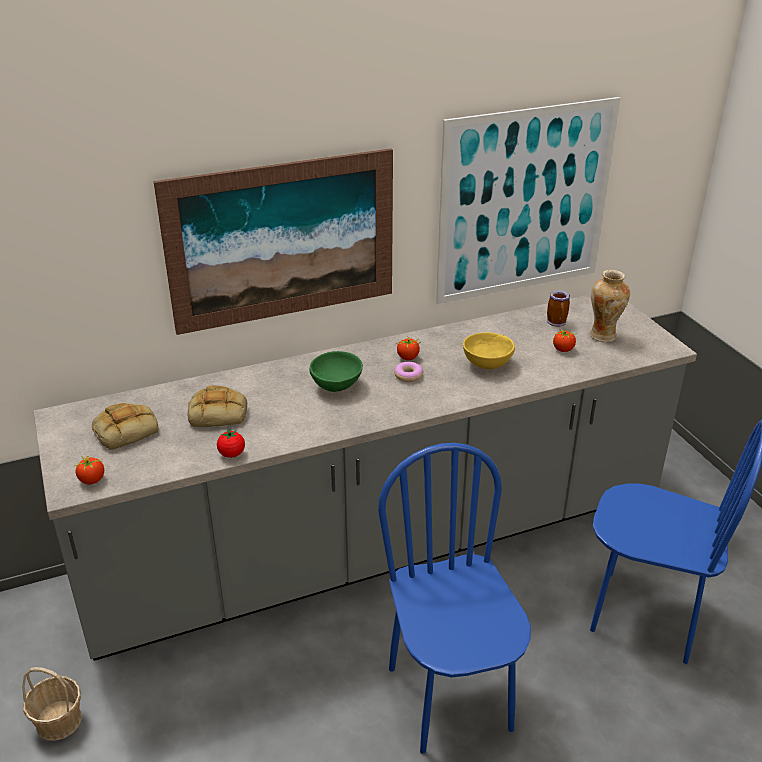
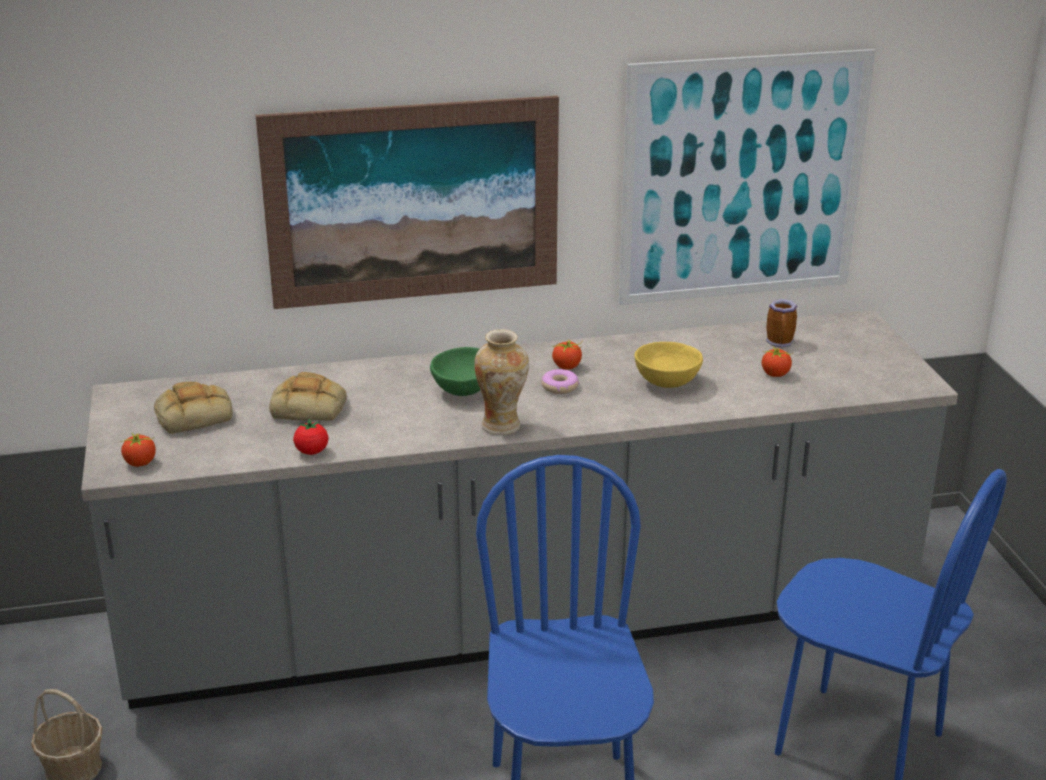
camera: 10 degrees right, 5 degrees down
(603, 336) = (837, 363): vase -> vase (502, 426)

